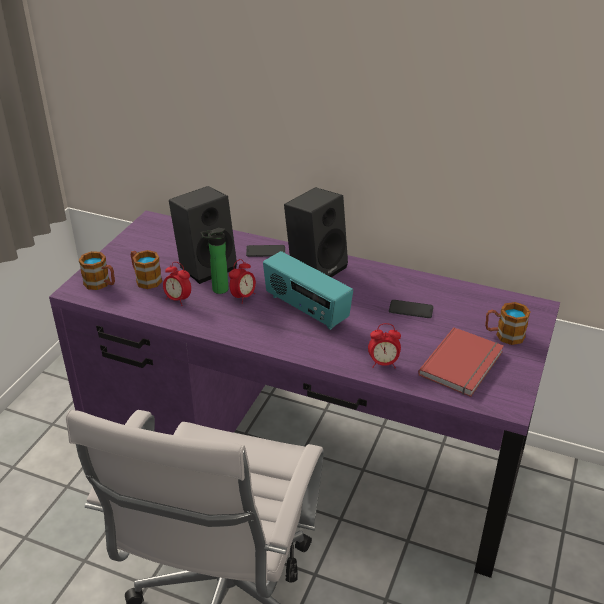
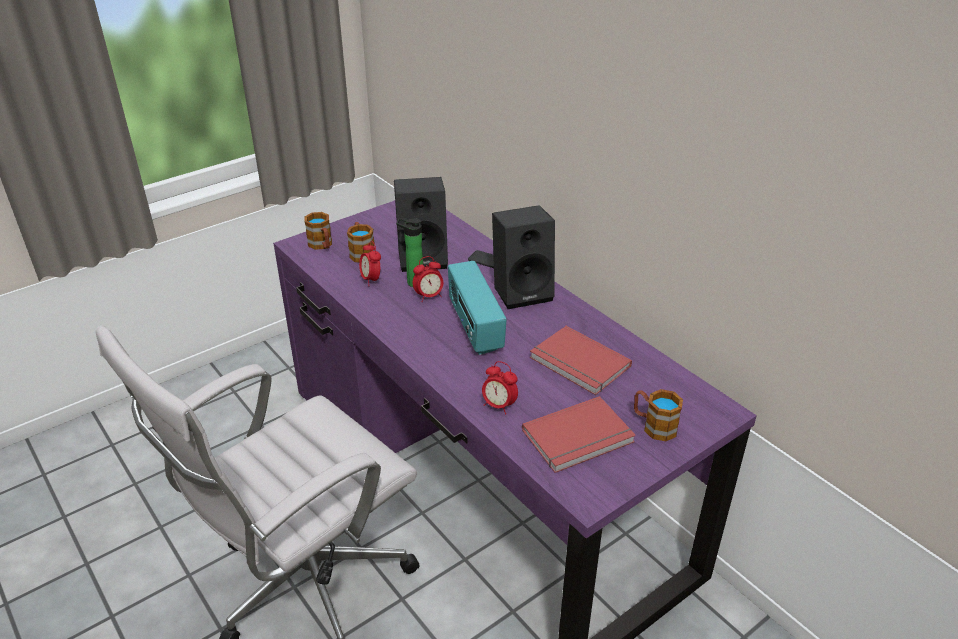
camera: 30 degrees right, 0 degrees up
(411, 309) = (578, 364): phone -> red book

